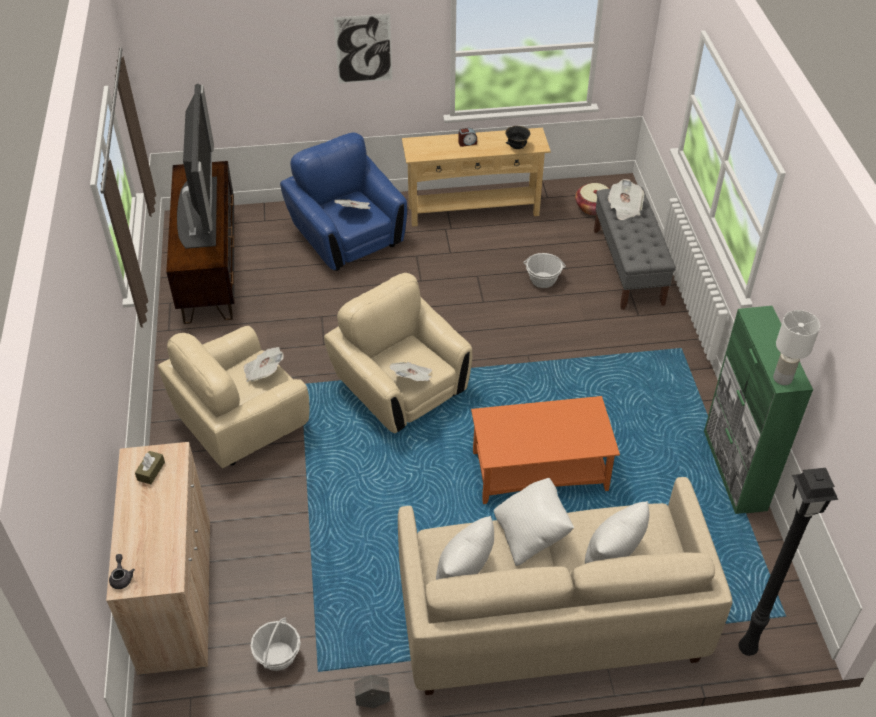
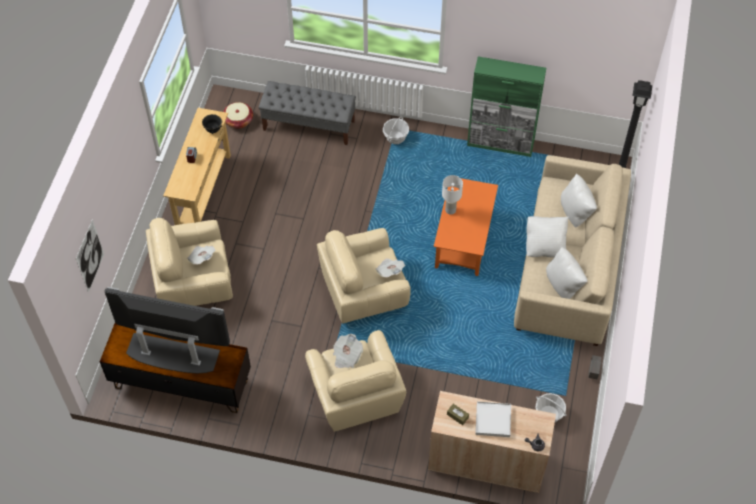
camera: 70 degrees left, 10 degrees up
(153, 514) = (493, 420): none -> white tray
(347, 238) = (193, 281): blue armchair -> beige armchair
(363, 49) = (125, 169): picture -> picture (90, 256)
(543, 280) = (298, 177): basket -> basket (395, 138)
(624, 208) = (288, 98): newspaper -> none
(782, 378) = (534, 76): white table lamp -> white table lamp (450, 210)

